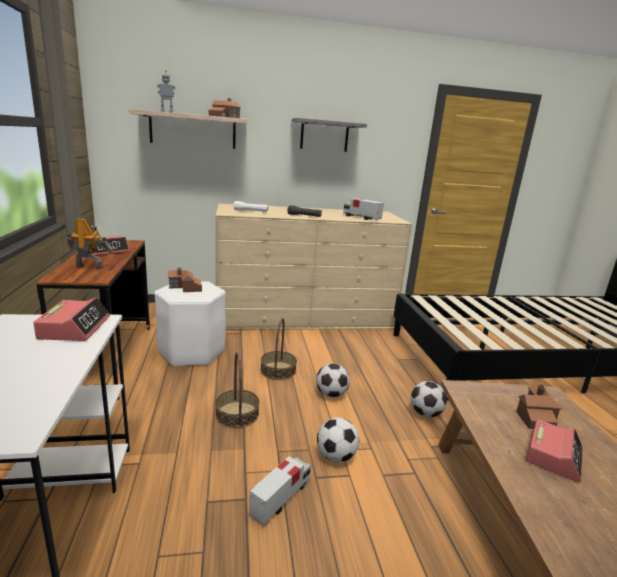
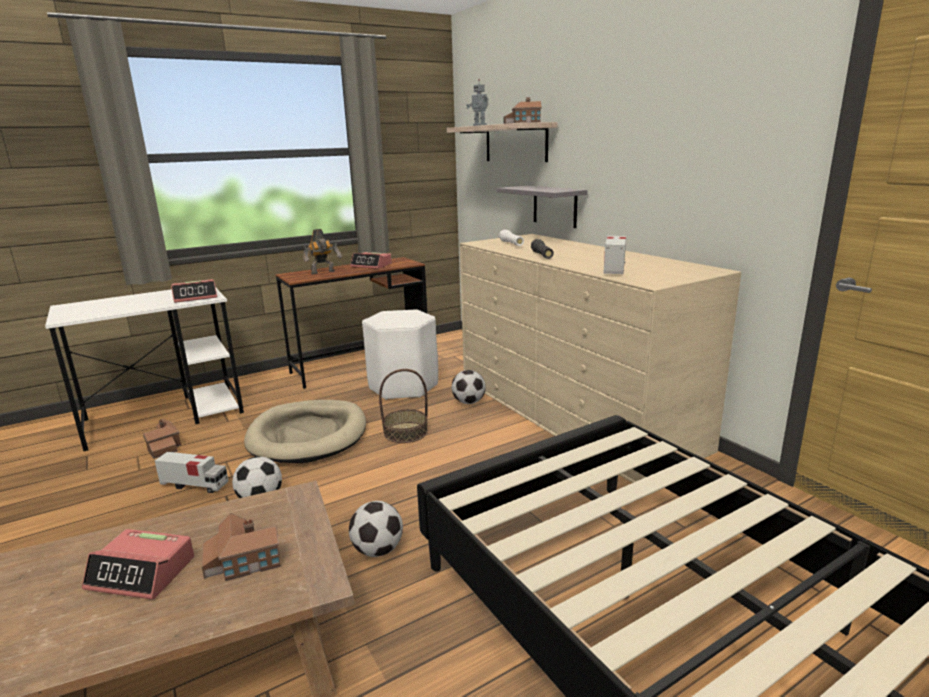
camera: 70 degrees right, 0 degrees up
(90, 266) = (323, 272): toy robot -> toy robot turned 75 degrees clockwise
(185, 288) = (399, 315): toy house -> toy house (164, 446)
(237, 414) = (308, 435): basket -> beige dog bed
(324, 136) = (641, 131): grey shelf -> grey shelf (555, 206)
(331, 394) = (377, 473): football -> football (468, 402)

